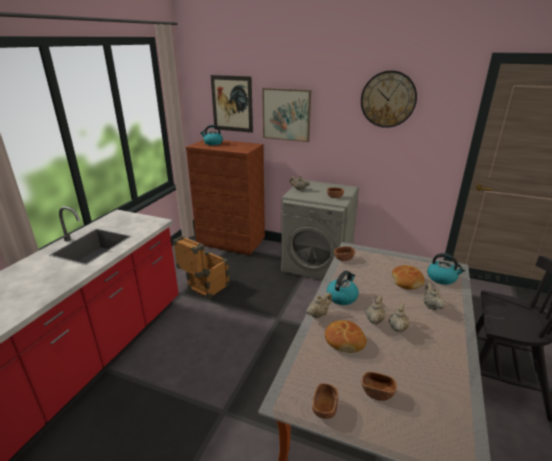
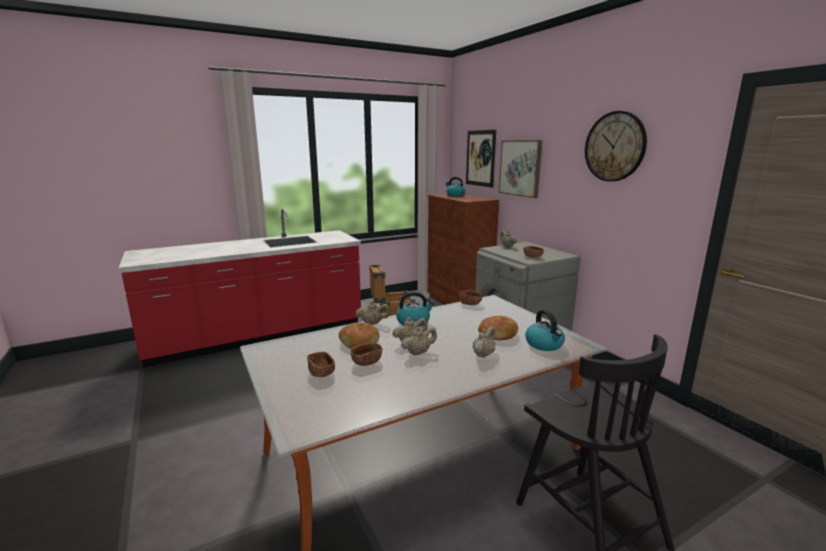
camera: 40 degrees right, 10 degrees down
(324, 408) = (274, 362): brown bowl -> brown bowl (367, 362)

